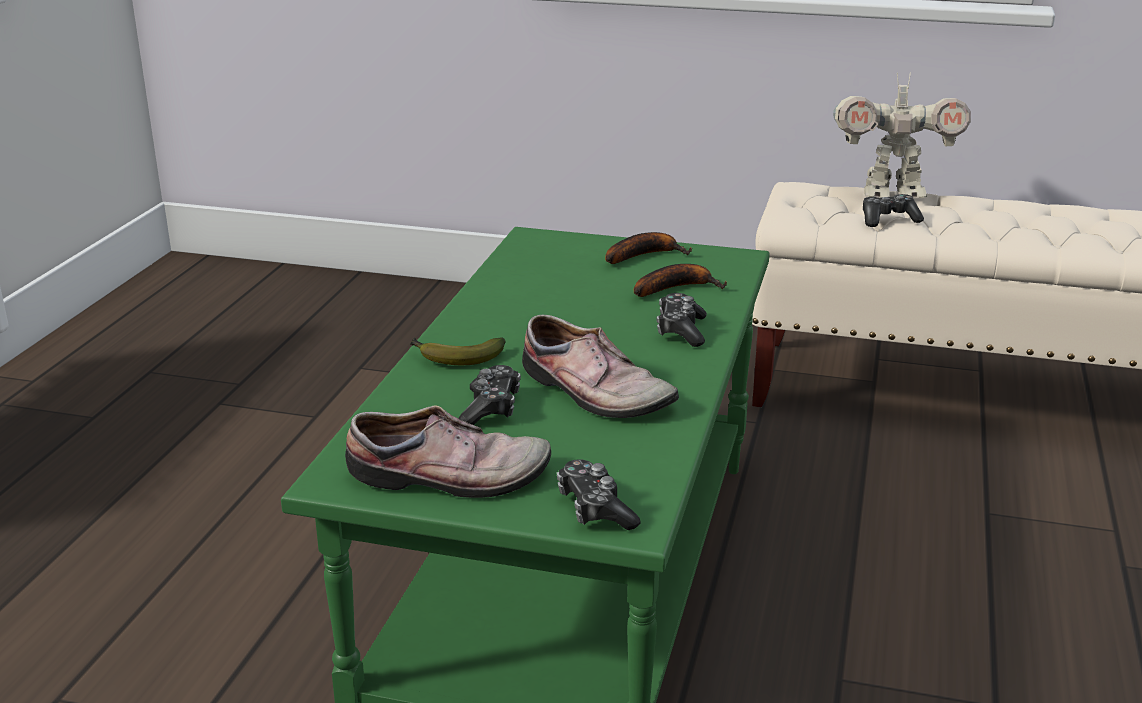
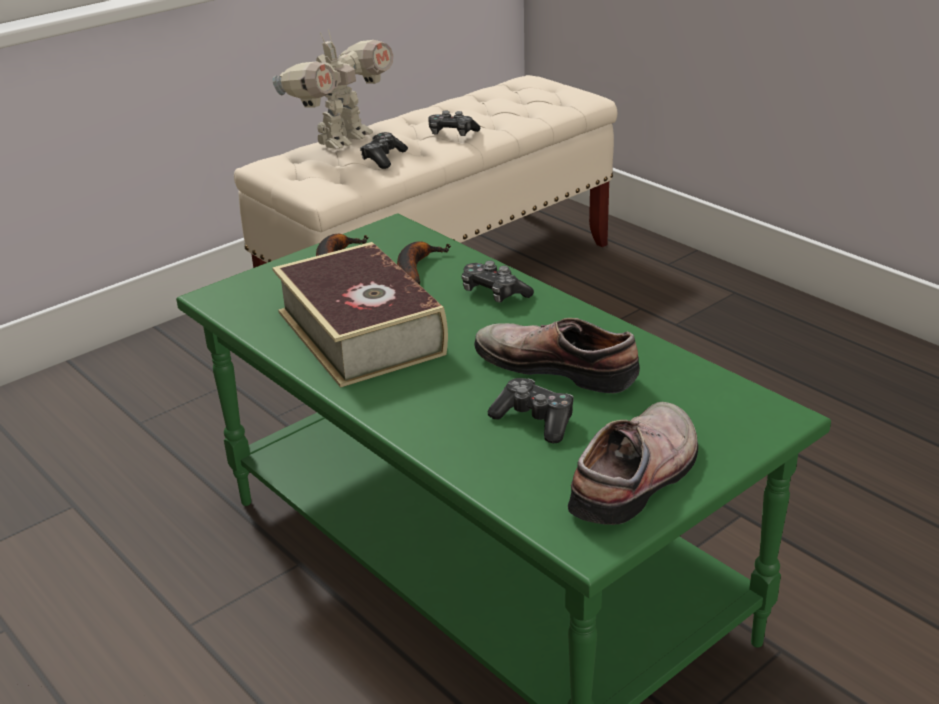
camera: 55 degrees left, 5 degrees up
(455, 358) = (419, 410): banana -> none
(544, 301) = (360, 332): none -> book
(592, 393) = (558, 365): shoe -> shoe turned 135 degrees counterclockwise
(595, 509) = (745, 424): game controller -> game controller (452, 133)

